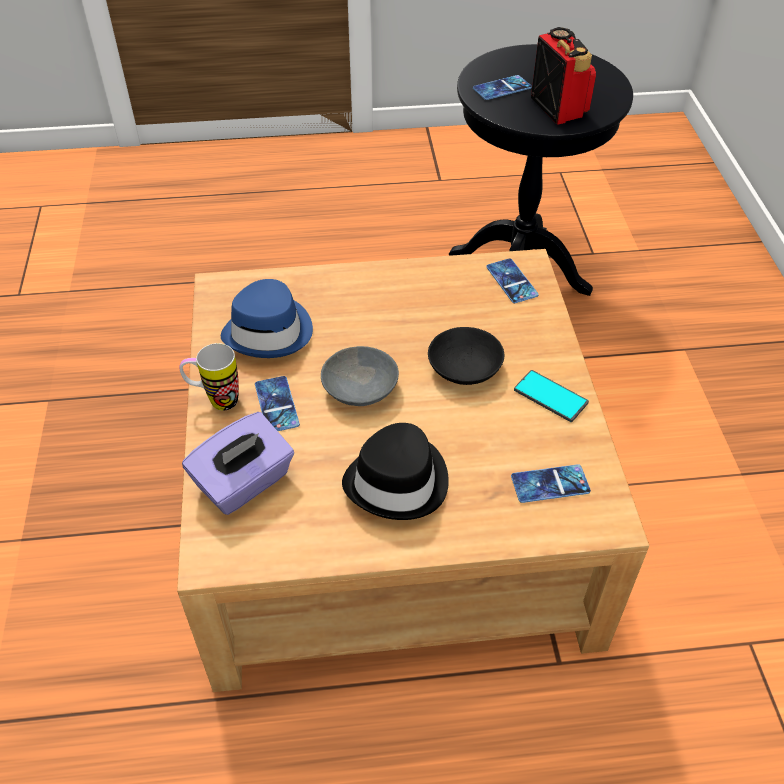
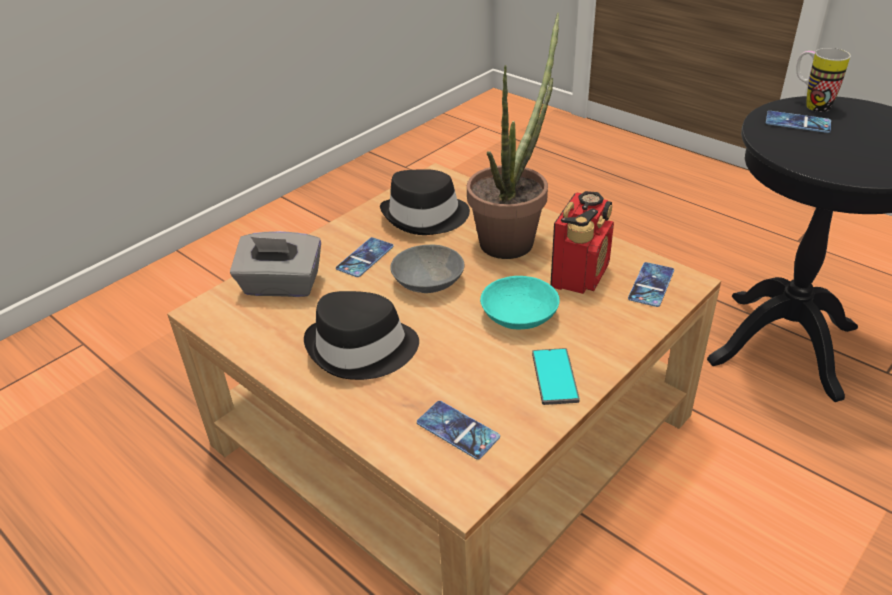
camera: 50 degrees right, 10 degrees down
(215, 401) = (336, 234): mug -> mug (810, 104)
(244, 483) = (281, 285): purple tissue box -> grey tissue box
(270, 332) = (426, 217): blue hat -> black hat
(367, 305) = (512, 237): none -> potted plant
(465, 366) = (520, 315): black bowl -> turquoise bowl
(558, 107) = (832, 155): radio -> radio (580, 275)

